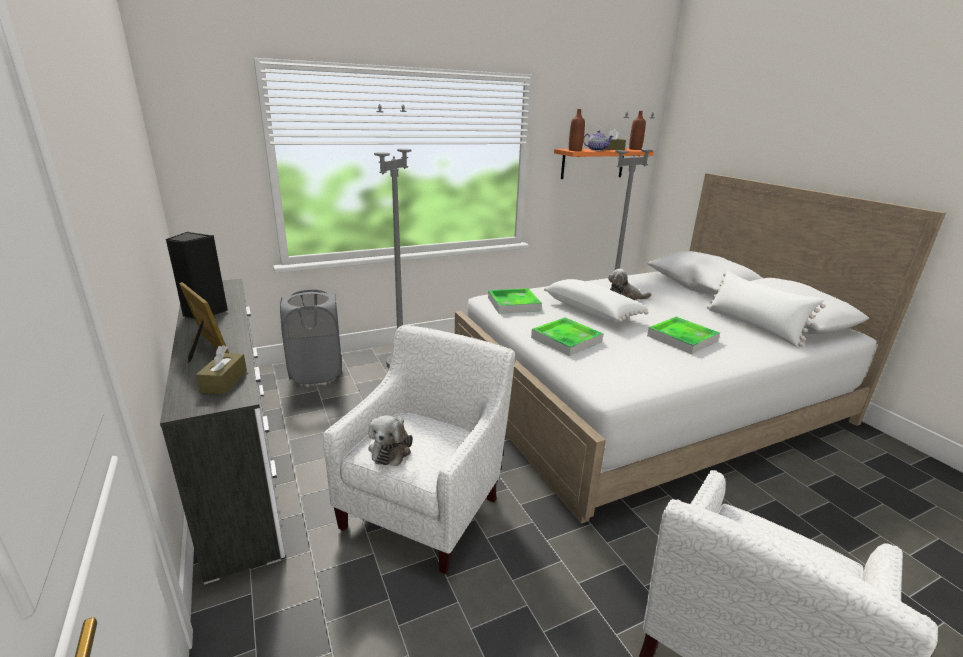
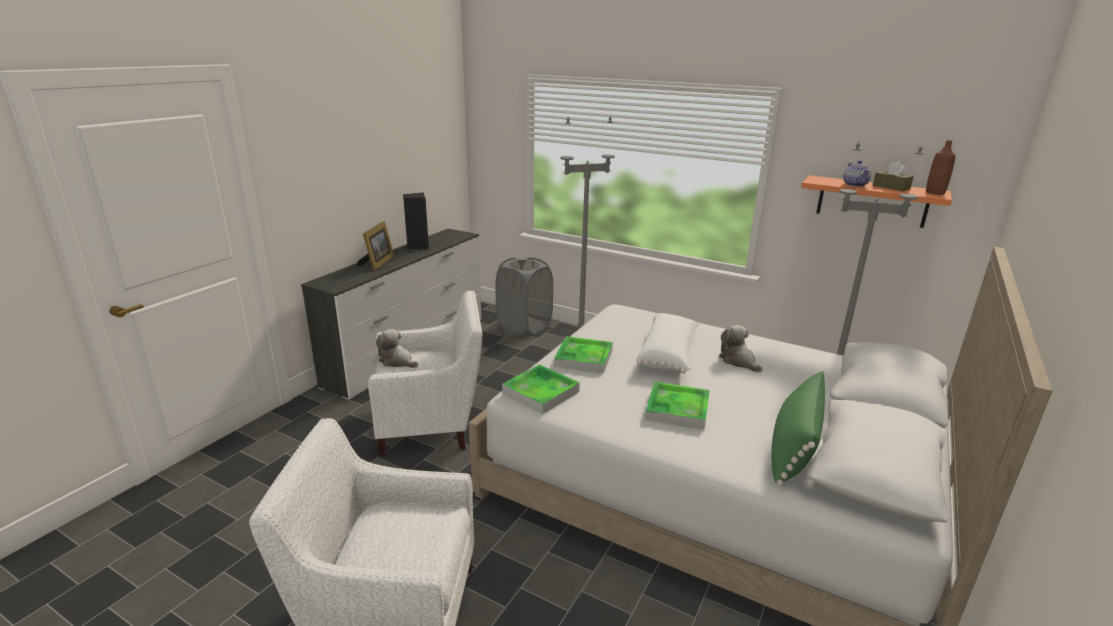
camera: 55 degrees right, 0 degrees up
(224, 381) = (348, 279): brown tissue box -> none
(391, 449) = (397, 361): plush toy -> plush toy turned 60 degrees clockwise
(513, 304) = (623, 320): tray -> tray (541, 392)
(575, 150) = (817, 181): brown bottle -> none
(753, 326) = (793, 447): white pillow -> green pillow

